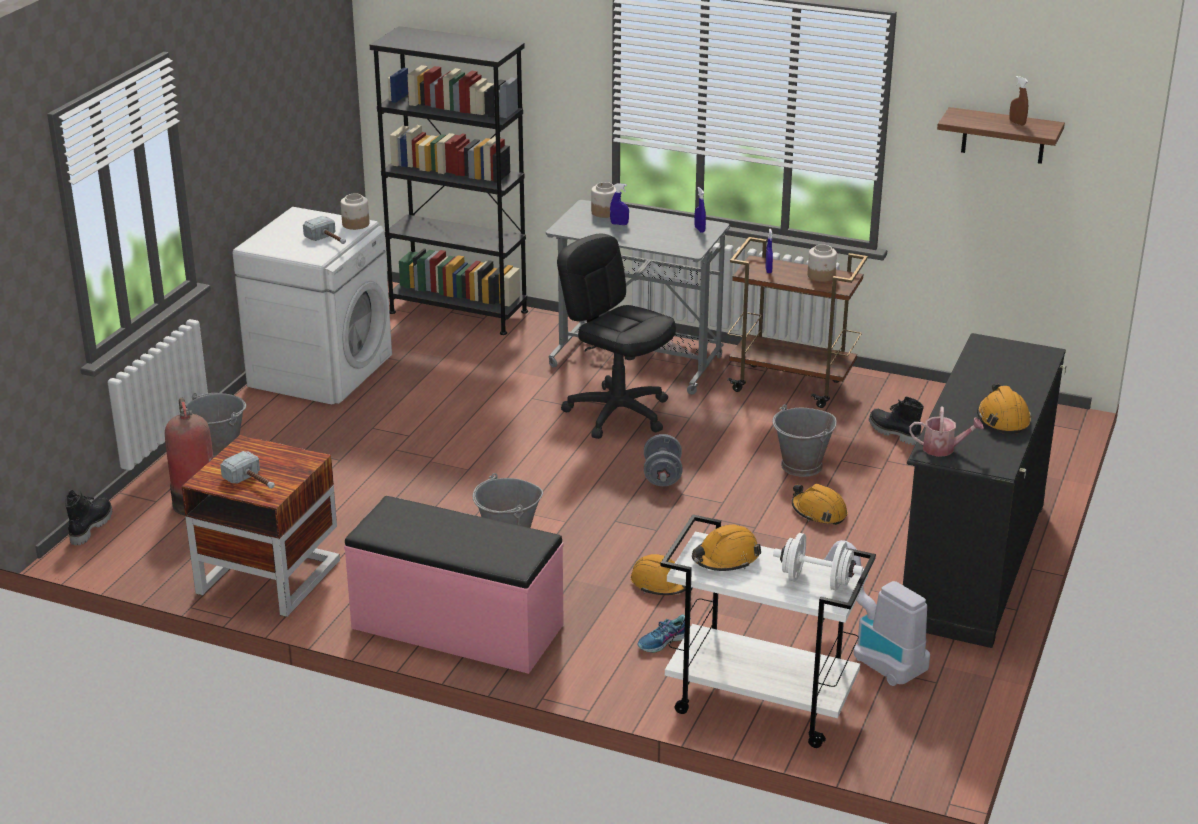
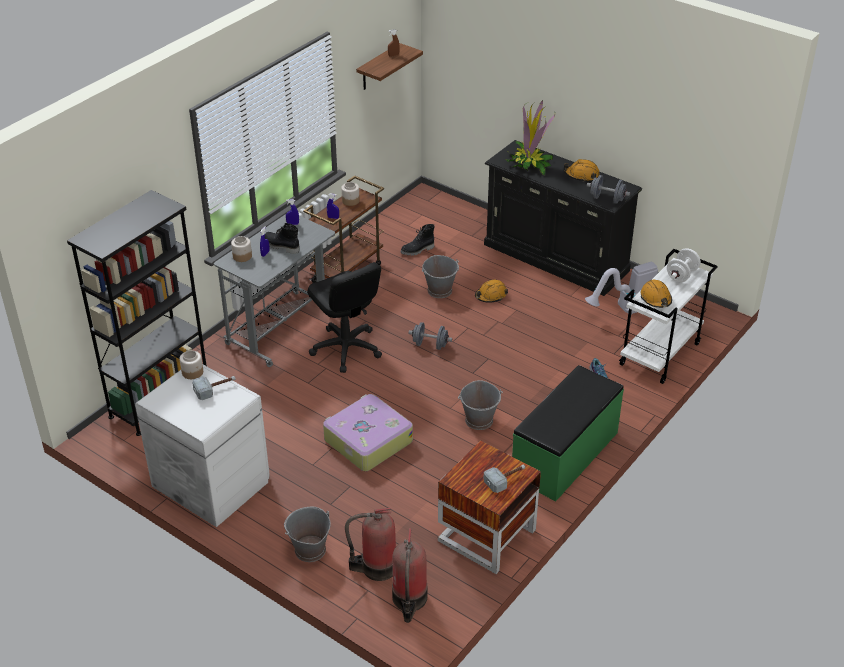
camera: 75 degrees left, 10 degrees up
(90, 527) = (390, 630): black boot -> black boot (281, 246)
(142, 533) = (409, 600): none -> fire extinguisher
(431, 458) = (367, 440): none -> suitcase
(457, 627) = (566, 455): pink bench -> green bench
(618, 413) = (346, 349): black office chair -> black office chair turned 90 degrees counterclockwise
(660, 584) = (544, 367): orange hard hat -> none
(943, 449) = (607, 199): watering can -> grey dumbbell
(997, 368) = (529, 164): none -> potted plant

